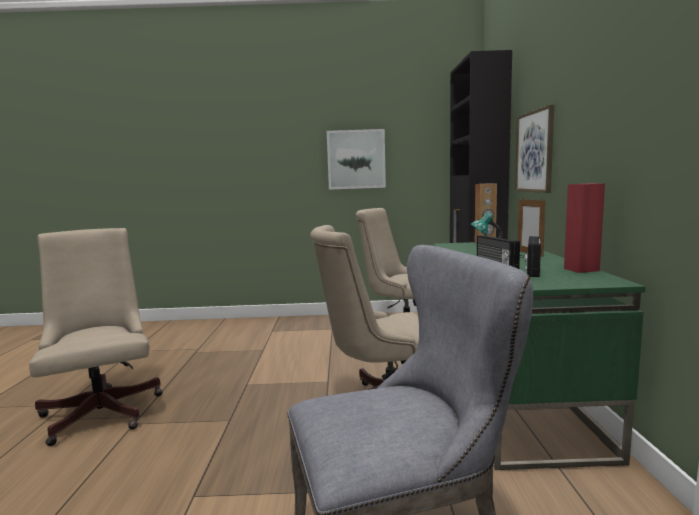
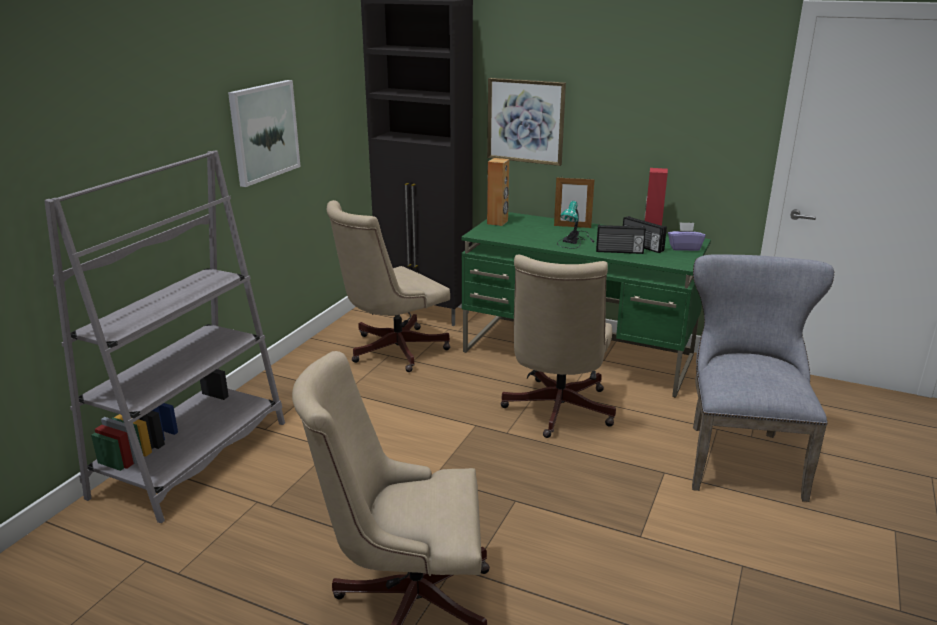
camera: 65 degrees left, 15 degrees up
(232, 326) = (192, 458): none -> grey bookcase
(573, 281) = (684, 248): none -> purple tissue box

